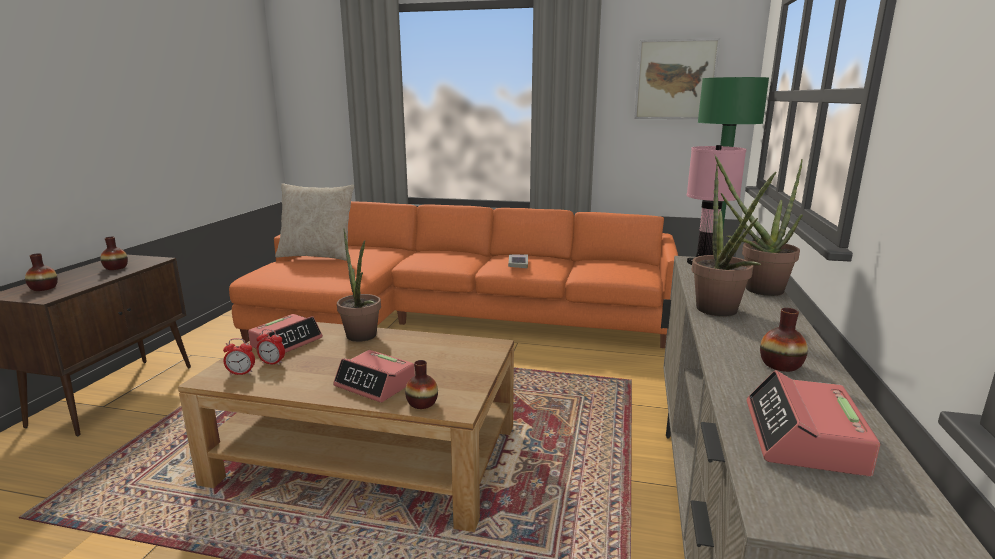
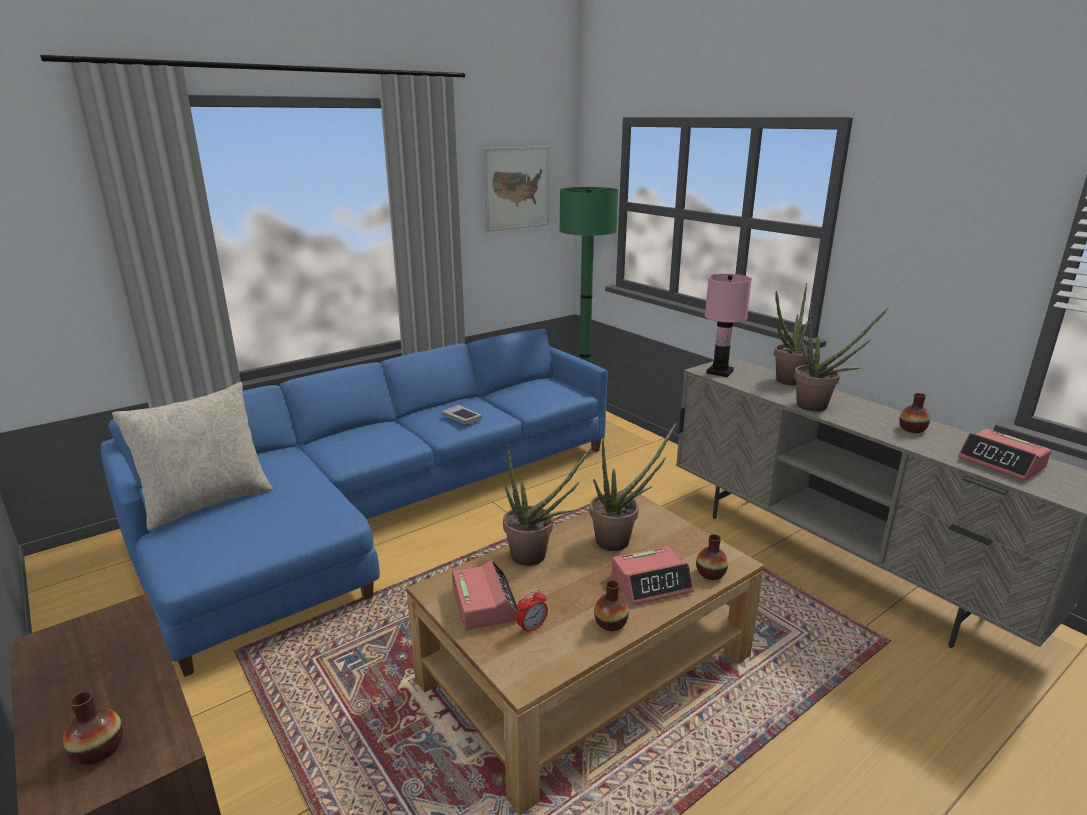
camera: 50 degrees left, 5 degrees up
(116, 268) = (102, 657): vase -> vase (610, 623)
(241, 373) = (535, 654): alarm clock -> none
(425, 356) = (620, 540): none -> potted plant
(448, 317) = (377, 509): orange sofa -> blue sofa

